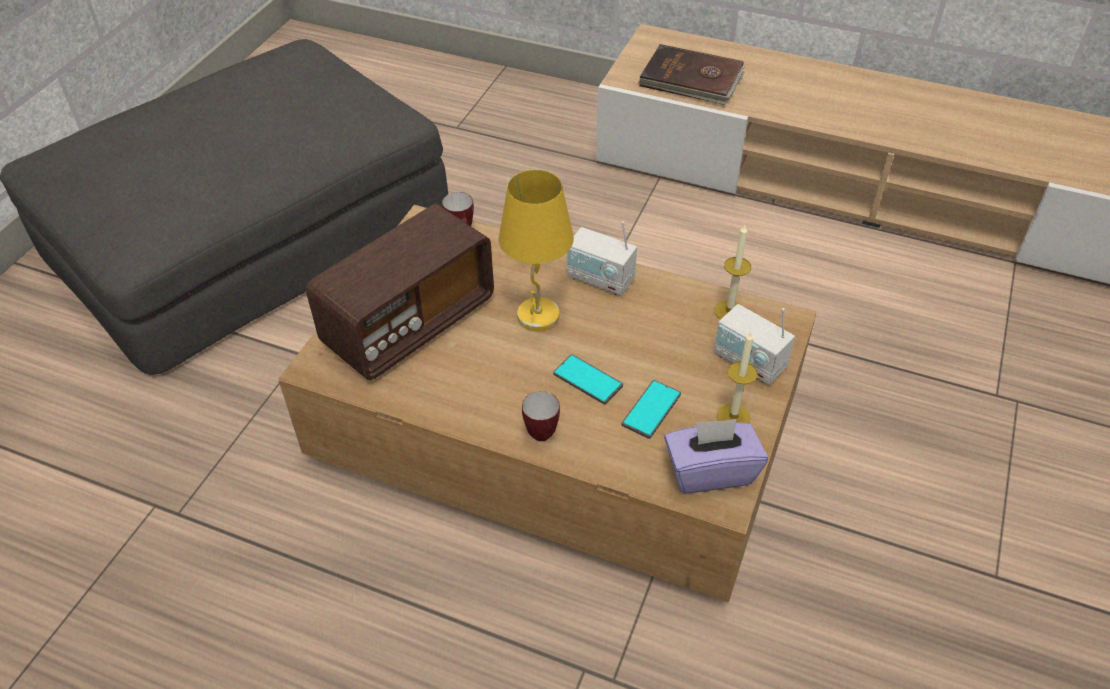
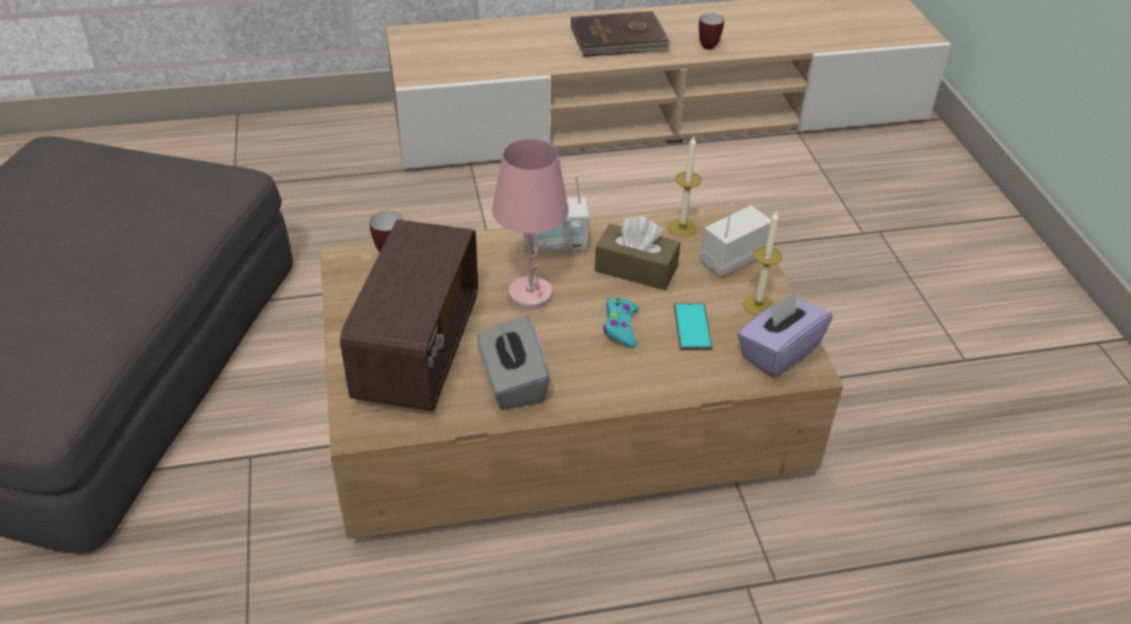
camera: 35 degrees left, 5 degrees down
(456, 386) = (512, 382): none -> grey tissue box
(538, 317) = (531, 295): yellow table lamp -> pink table lamp
(542, 430) = (621, 383): mug -> mug (706, 45)
(588, 380) = (620, 327): phone -> turquoise game controller
(650, 332) = (636, 269): none -> brown tissue box
(691, 80) = (475, 60): brown book -> brown book (620, 39)
(749, 362) = (732, 259): radio -> radio turned 135 degrees clockwise

